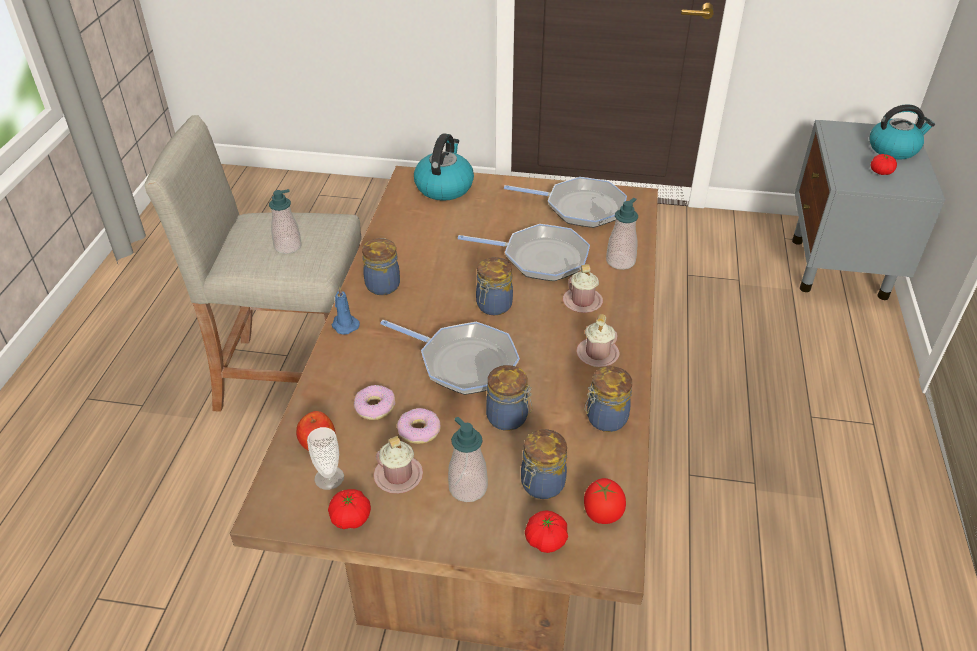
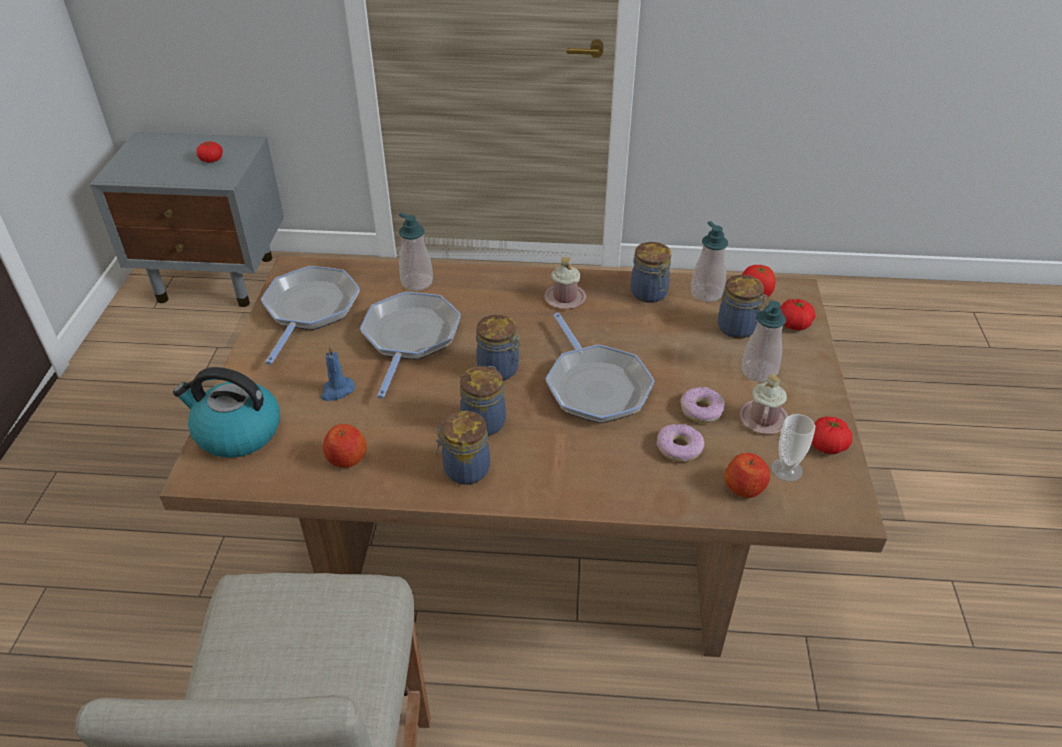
camera: 95 degrees left, 0 degrees up
(288, 246) = (315, 643): soap dispenser -> soap dispenser (706, 293)
(344, 325) = (548, 496): blue candle -> blue candle (337, 390)
(408, 232) = (346, 458): none -> apple
(463, 362) = (595, 386): frying pan -> frying pan turned 135 degrees clockwise
(508, 418) = (665, 351): jar -> jar (484, 421)
(582, 301) = (486, 307): pink mug -> none
(894, 149) = (171, 148): kettle -> none

